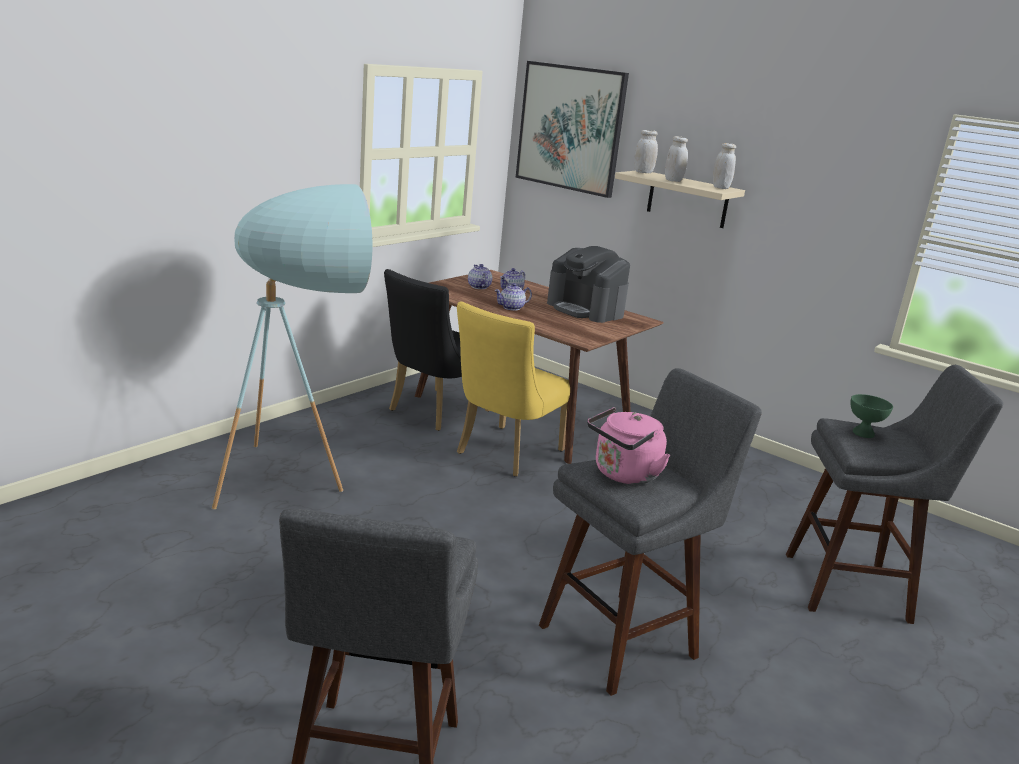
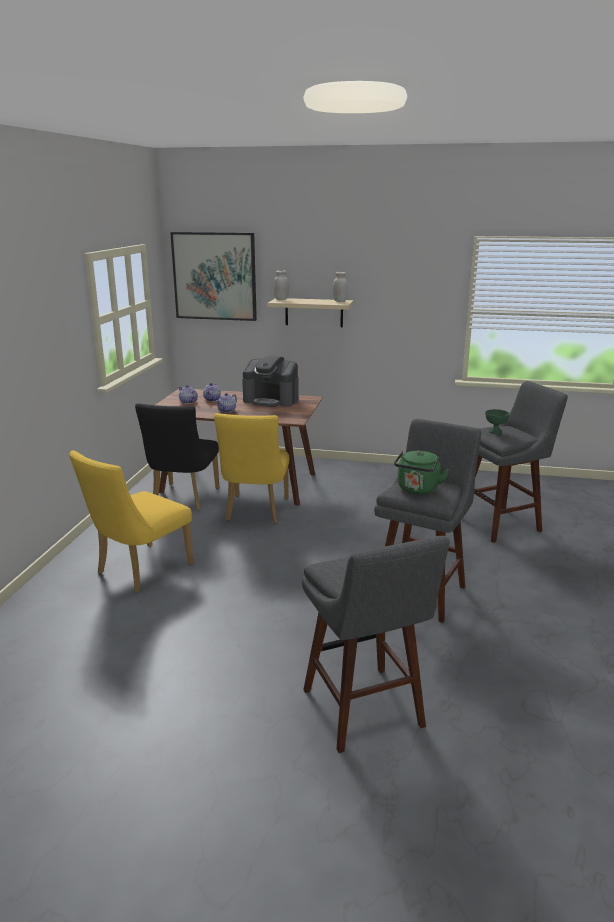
camera: 25 degrees left, 0 degrees up
(298, 478) = (139, 571): turquoise floor lamp -> yellow chair
(623, 475) = (417, 490): pink kettle -> green kettle
(673, 180) = (308, 302): white jar -> none

